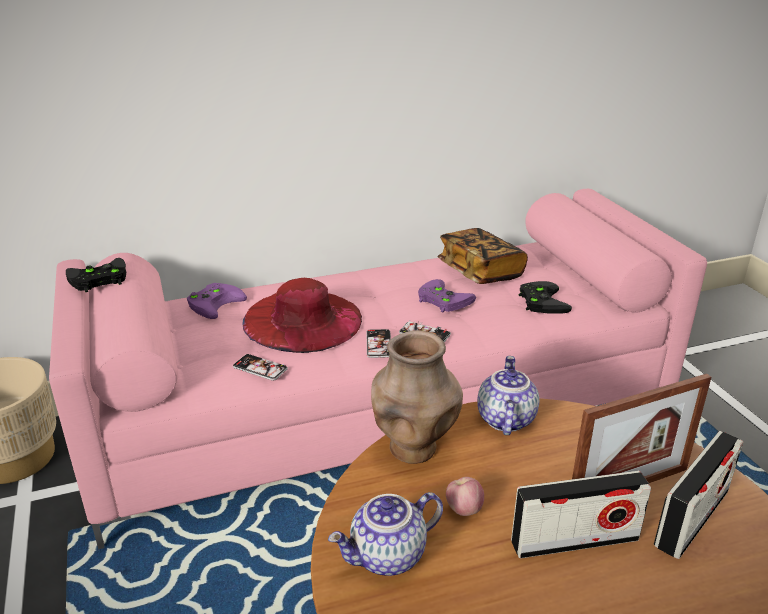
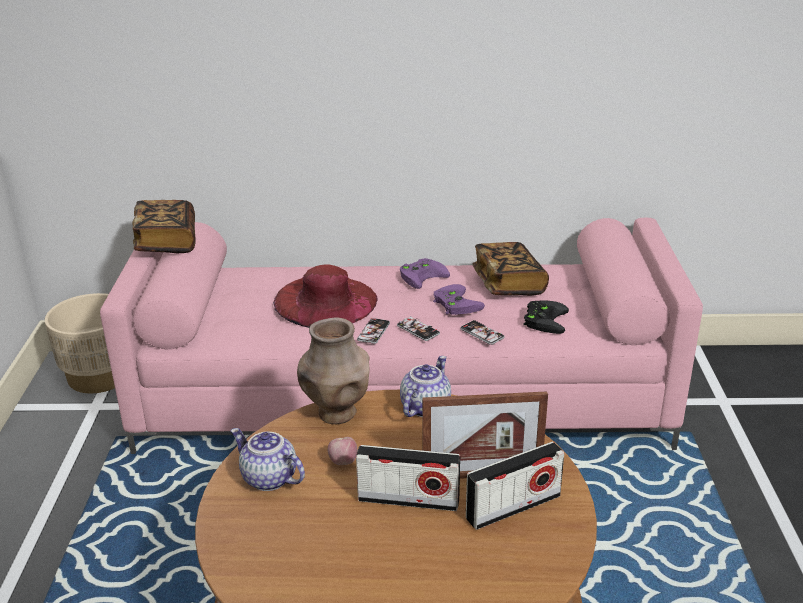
camera: 20 degrees right, 0 degrees up
(97, 280) = (167, 242): black game controller -> book
(215, 302) = (265, 275): purple game controller -> purple game controller (422, 275)
(260, 368) = (268, 333): phone -> phone (482, 333)
(388, 557) = (268, 479): teapot -> teapot turned 45 degrees clockwise

